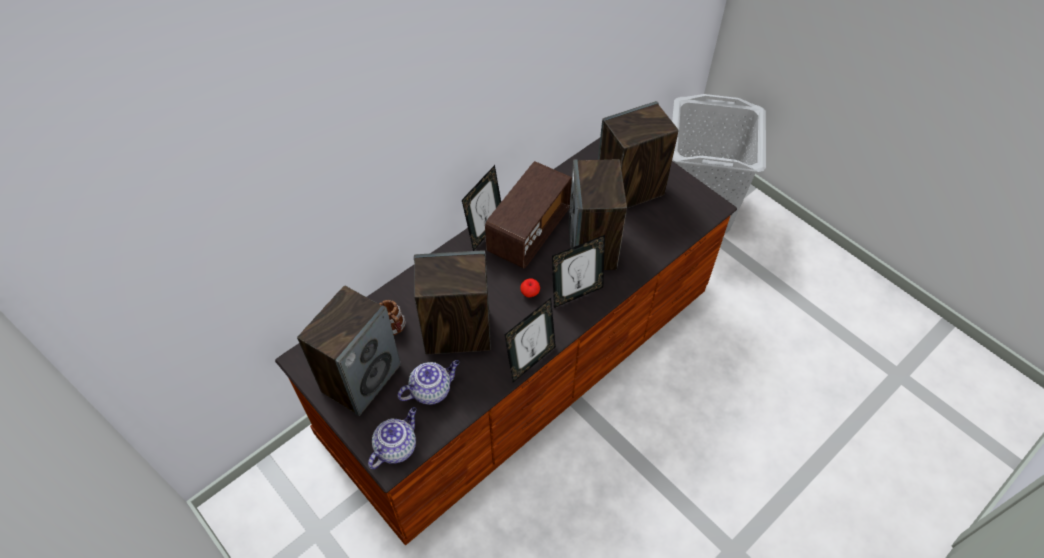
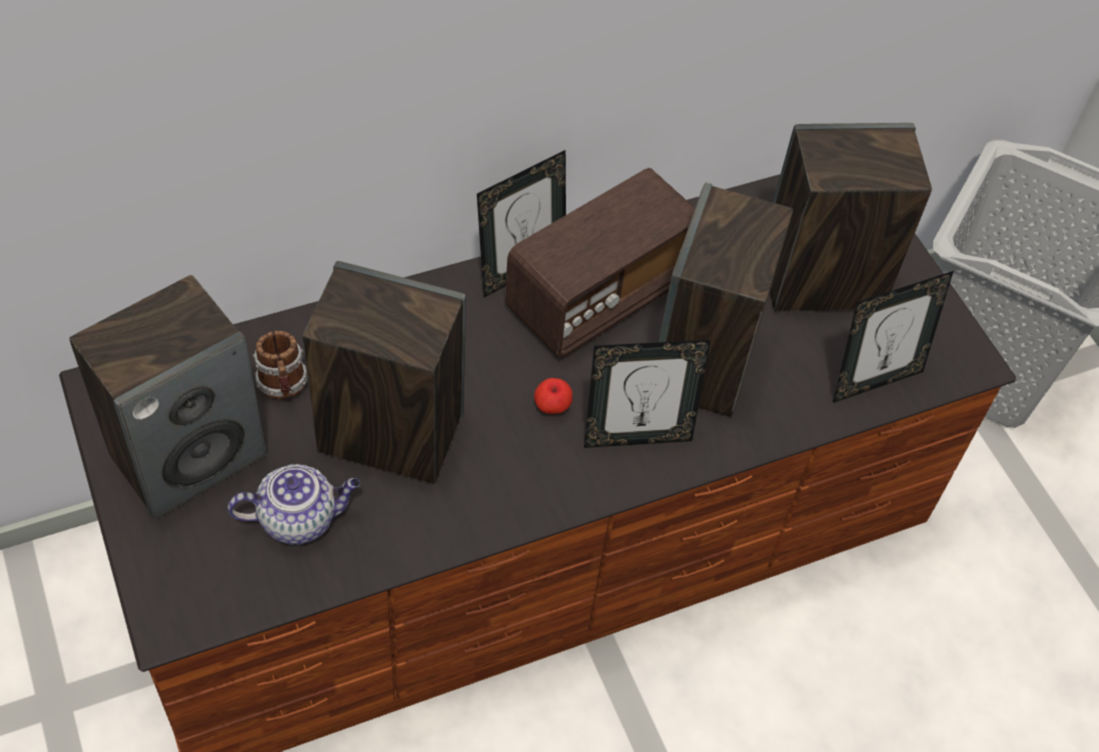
camera: 15 degrees right, 0 degrees up
(396, 446) = (193, 596): teapot -> none
(531, 361) = (499, 529): picture frame -> picture frame (873, 380)

